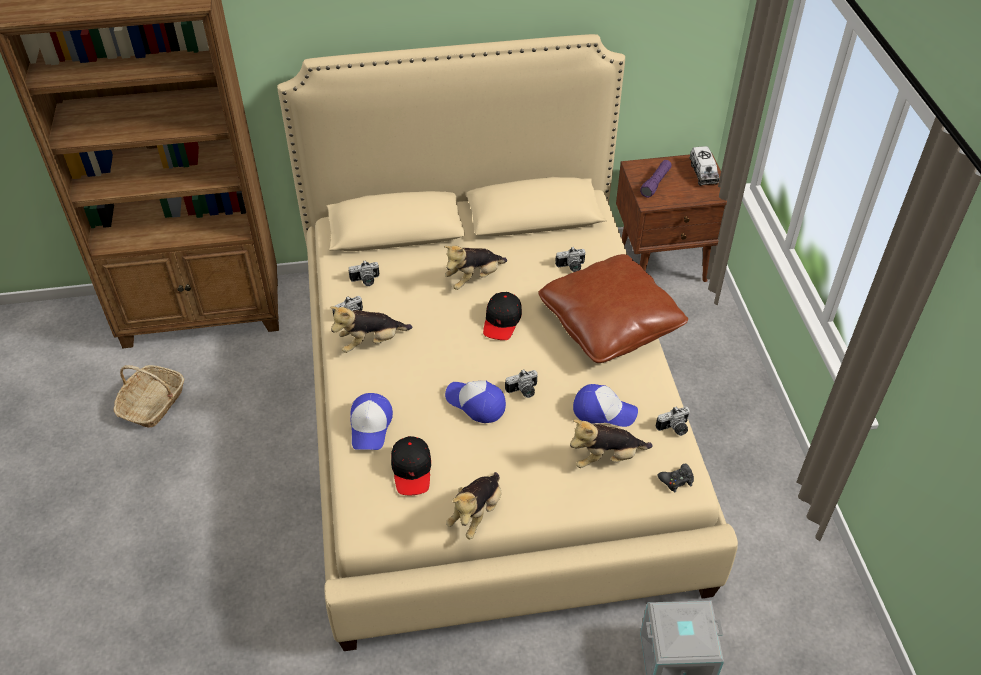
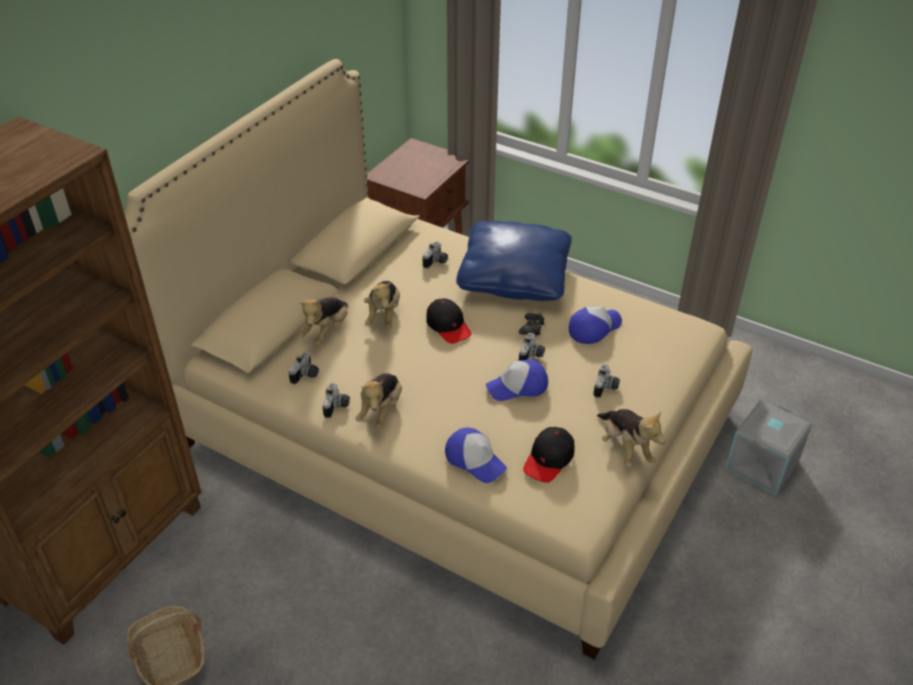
camera: 50 degrees left, 5 degrees down
(412, 470) = (549, 459): black cap -> black cap turned 90 degrees clockwise
(606, 458) = (638, 352): plush toy -> plush toy (326, 331)
(610, 323) = (514, 277): brown pillow -> blue pillow
(655, 183) = (407, 176): purple flashlight -> none
(674, 429) = (645, 306): camera -> camera (606, 388)
(676, 480) = (690, 332): black game controller -> black game controller (532, 328)
(703, 173) = (426, 152): toy truck -> none

